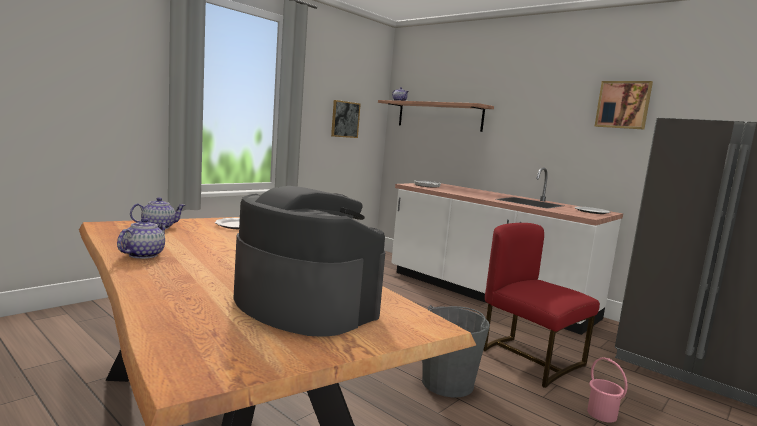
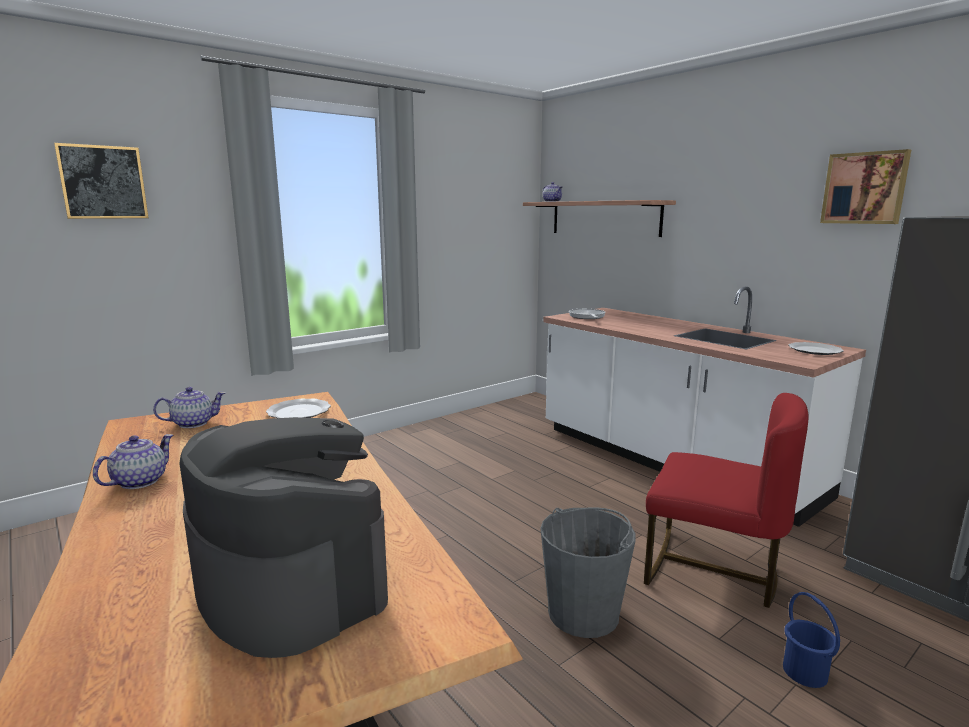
camera: 10 degrees right, 5 degrees up
(345, 119) = (479, 233): picture -> picture (103, 182)
(529, 358) = (712, 570): red chair -> red chair turned 150 degrees clockwise
(602, 414) = (805, 671): pink bucket -> blue bucket

